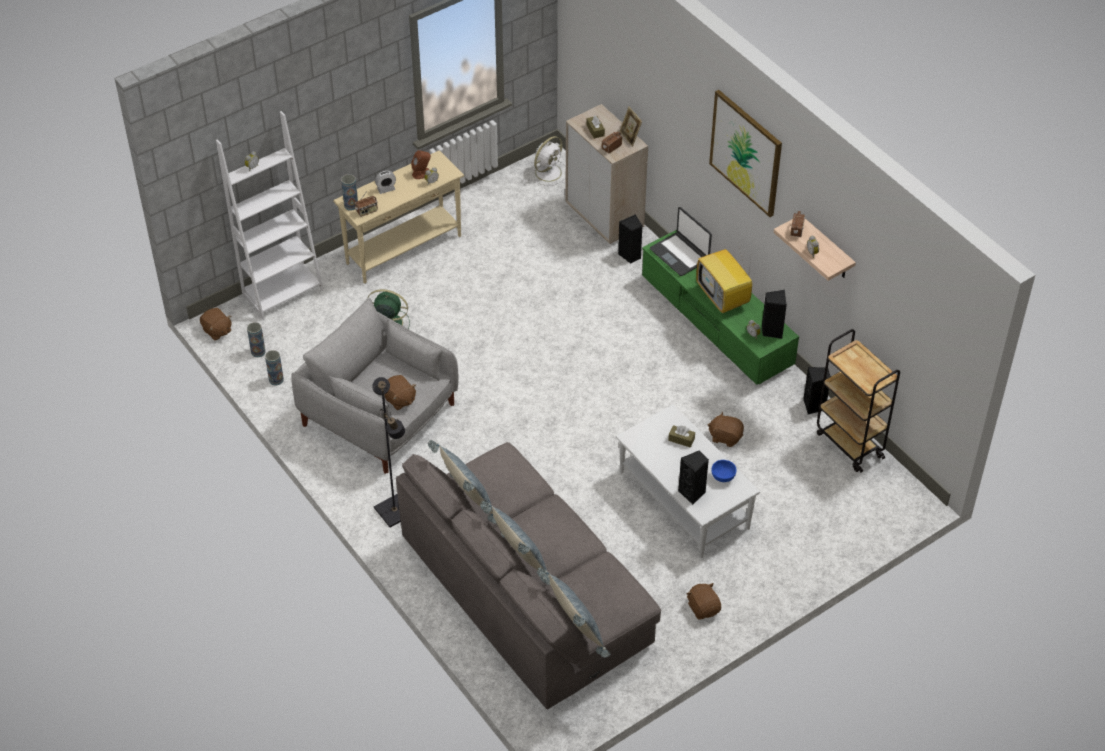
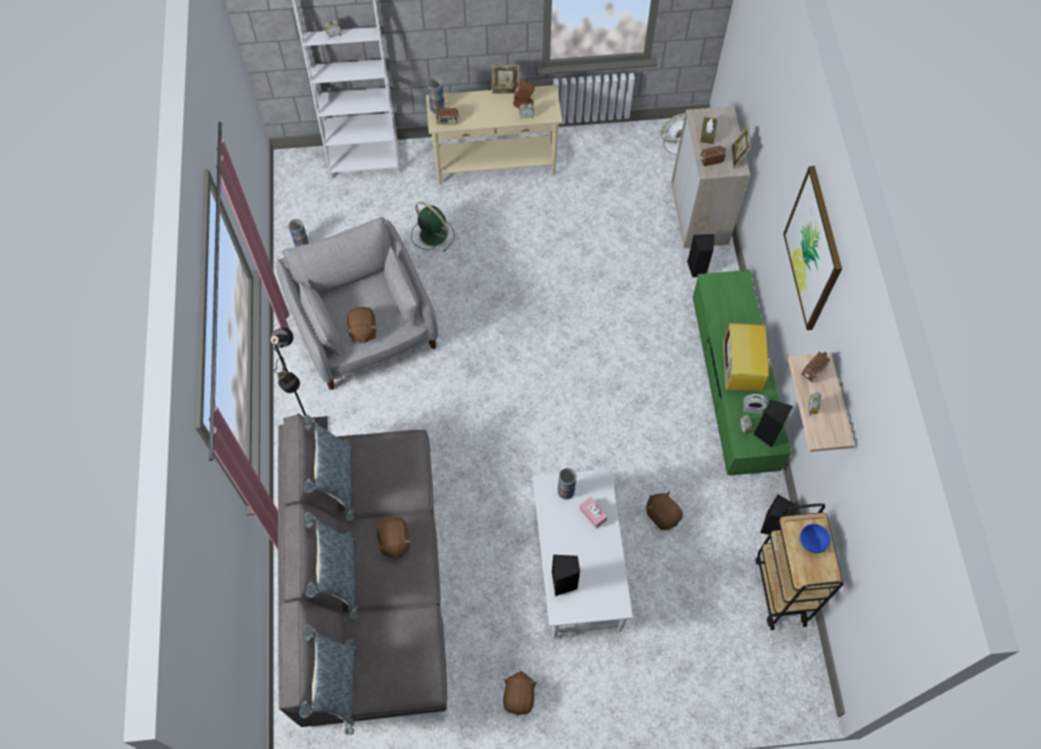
camera: 30 degrees right, 15 degrees up
(217, 331) = (286, 172): brown plush toy -> brown plush toy (394, 541)
(258, 352) = (305, 209): vase -> vase (566, 491)
(386, 189) = (480, 105): alarm clock -> alarm clock (752, 408)
(399, 170) = (505, 89): none -> picture frame
(680, 254) = (729, 300): laptop -> none
(681, 439) = (593, 514): brown tissue box -> pink tissue box
(722, 477) = (606, 580): blue bowl -> blue bowl (811, 542)

